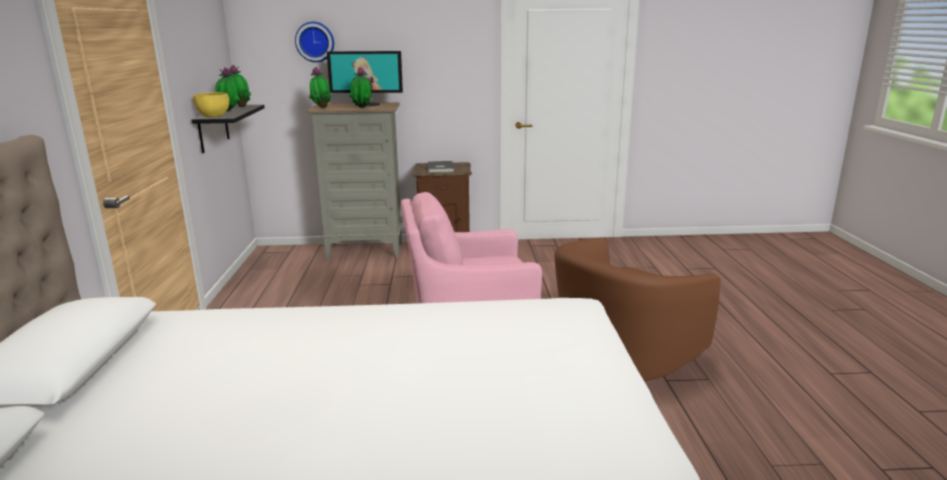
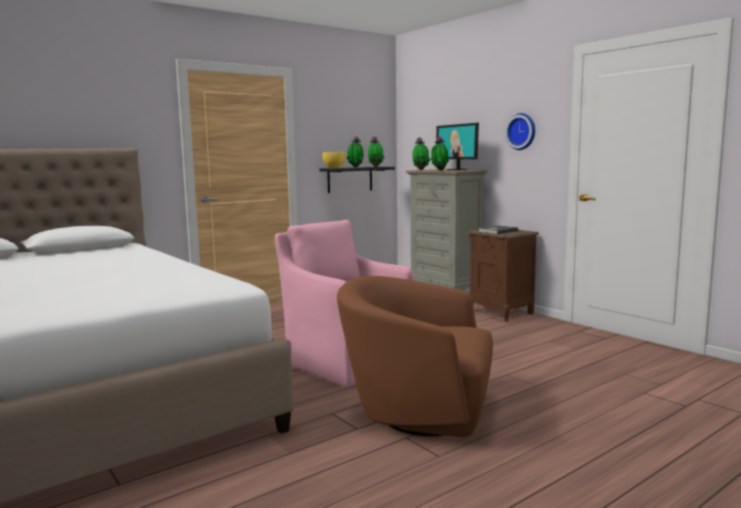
camera: 55 degrees right, 10 degrees down
(315, 42) = (440, 119): wall clock -> wall clock (522, 131)

